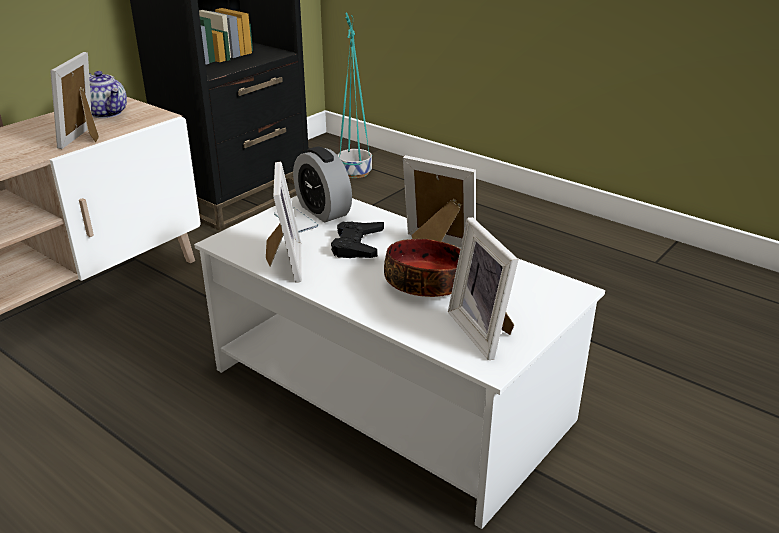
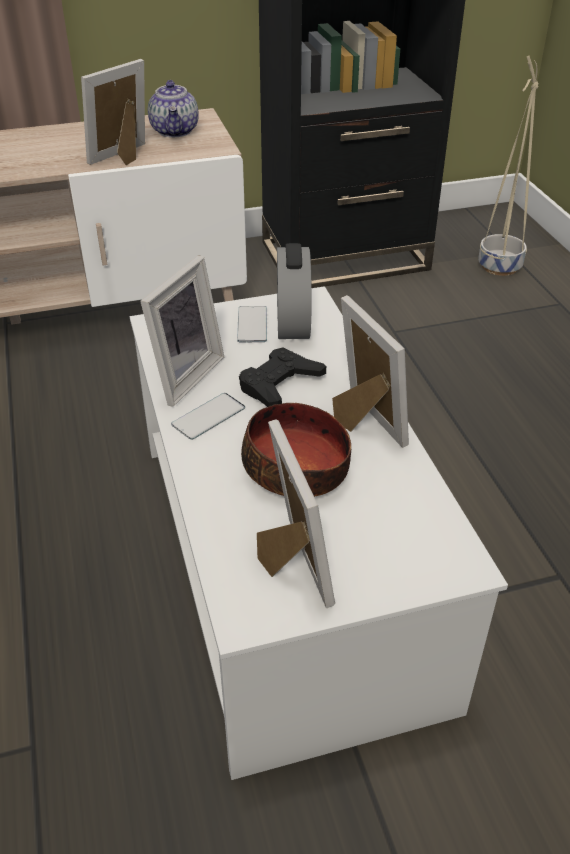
camera: 35 degrees right, 10 degrees up
(332, 278) = (208, 416): none -> phone
(354, 172) = (498, 266): turquoise planter -> beige planter
(484, 331) = (289, 567): picture frame -> picture frame turned 150 degrees clockwise

